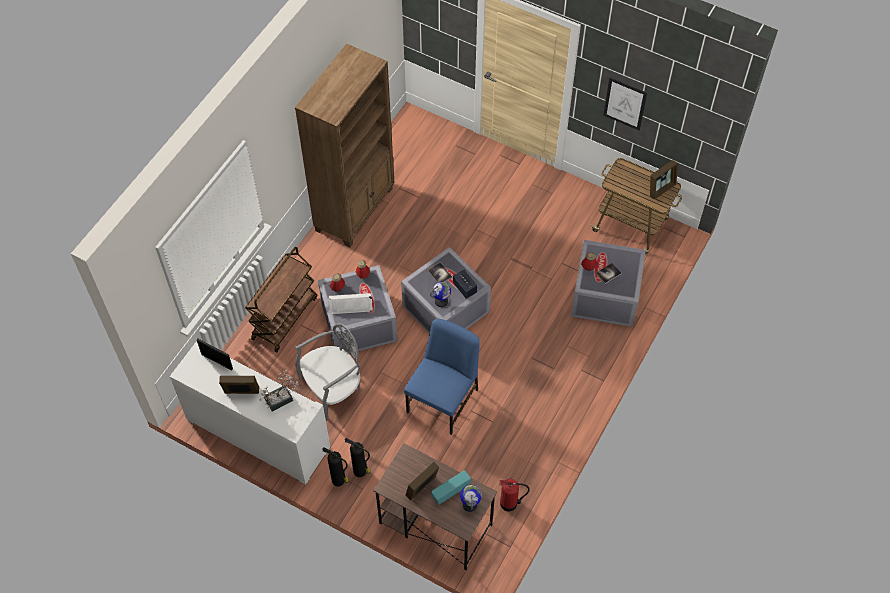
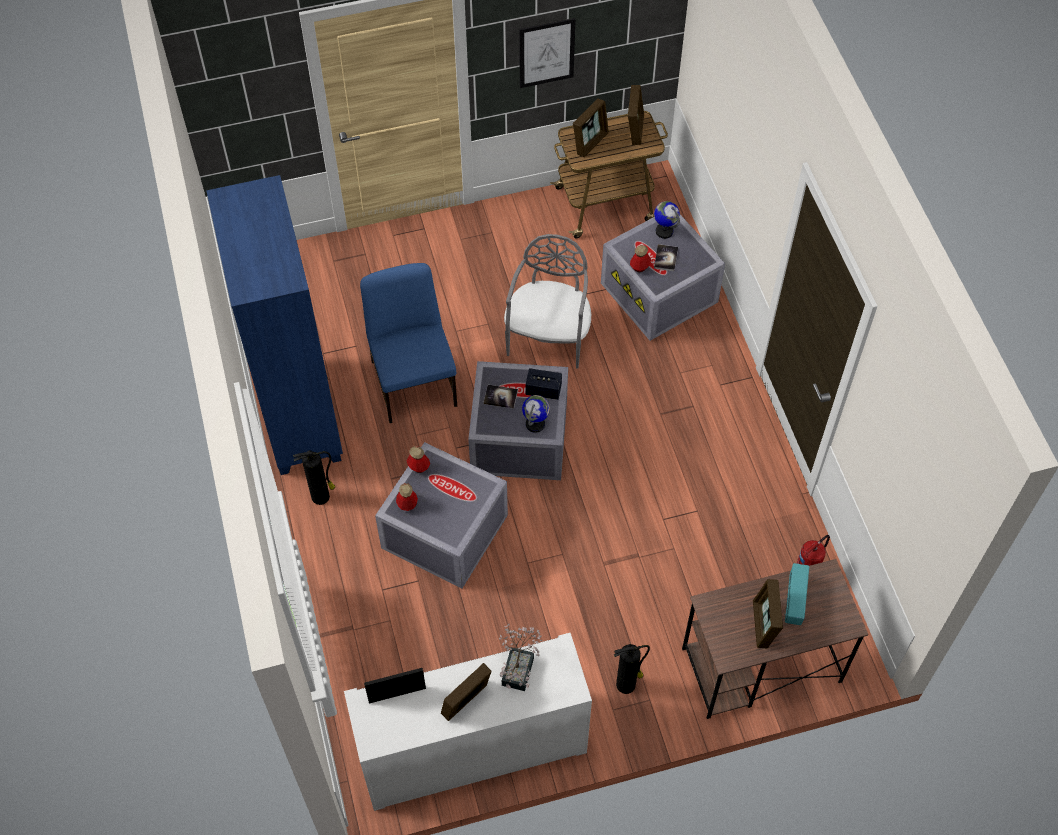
camera: 45 degrees left, 0 degrees up
(284, 317) = (355, 597): brown cart -> none
(333, 388) = (497, 625): grey chair -> grey chair (549, 336)
(339, 480) = (616, 715): fire extinguisher -> fire extinguisher (321, 496)
(350, 304) = (443, 510): white speaker -> none
(355, 209) = (300, 415): brown bookcase -> blue bookcase
(443, 400) = (624, 533): blue chair -> blue chair (414, 381)
(470, 504) = (827, 596): globe -> globe (664, 231)
(628, 177) = (590, 142): none -> picture frame

